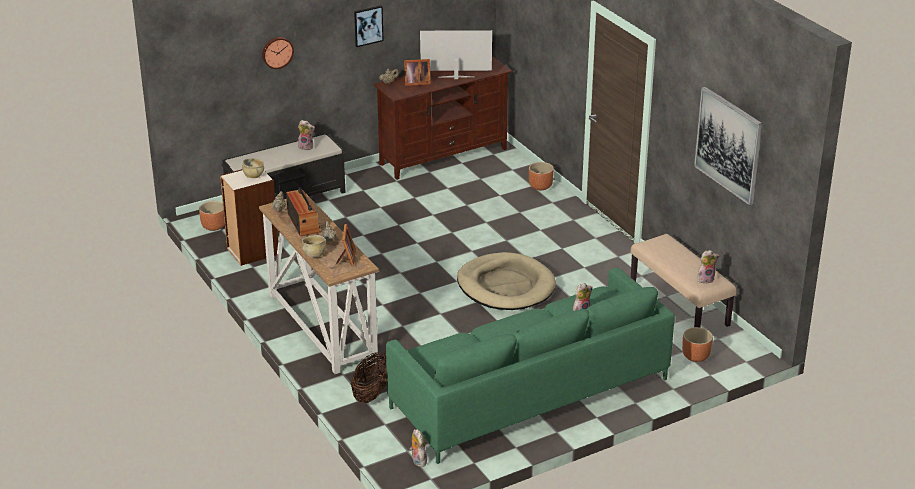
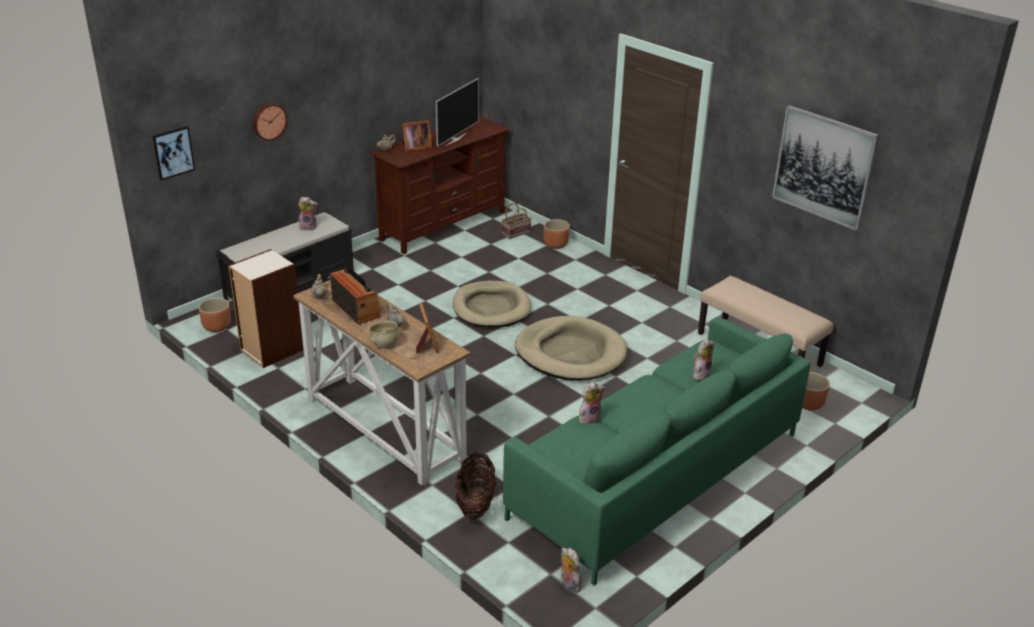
camera: 15 degrees left, 0 degrees up
(253, 175) = (268, 261): beige bowl -> none
(368, 25) = (362, 87): picture -> picture (173, 152)
(454, 238) = (491, 308): none -> beige dog bed
(456, 77) = (455, 139): television -> television turned 135 degrees clockwise
(509, 170) = (516, 232): none -> basket
(705, 279) = (801, 318): plush toy -> plush toy (589, 418)

